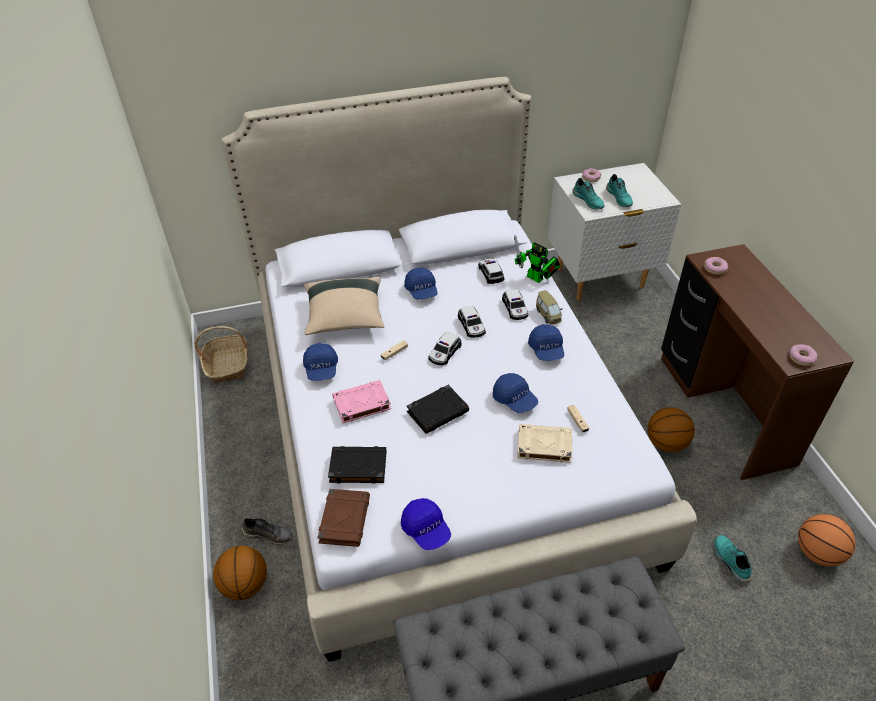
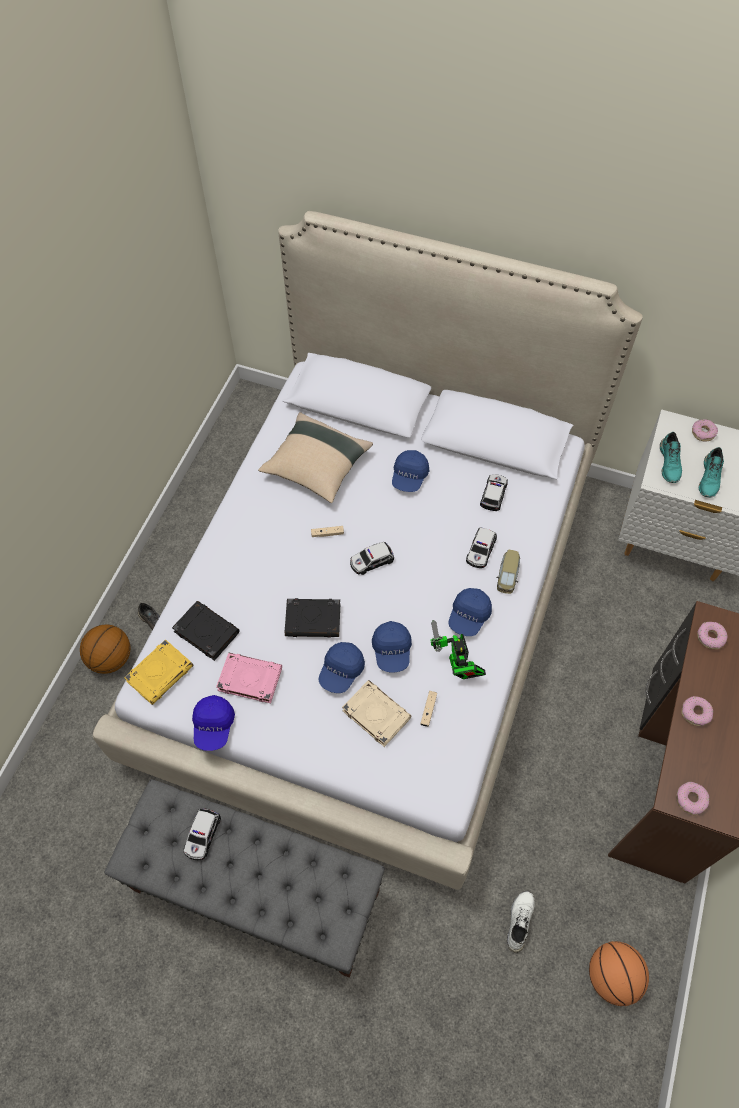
camera: 35 degrees right, 15 degrees up
(227, 364) = (238, 435): basket -> none
(321, 369) = (254, 513): blue cap -> blue cap (341, 671)
(344, 519) = (160, 673): brown book -> yellow book
(361, 404) = (257, 571): pink book -> pink book (249, 679)
(471, 326) = (422, 545): toy car -> toy car (202, 835)
(537, 279) = (534, 528): toy robot -> toy robot (457, 668)
(666, 443) = (569, 769): basketball -> none
(730, 561) = (518, 921): turquoise shoe -> white shoe
(751, 311) = (695, 713): none -> donut

